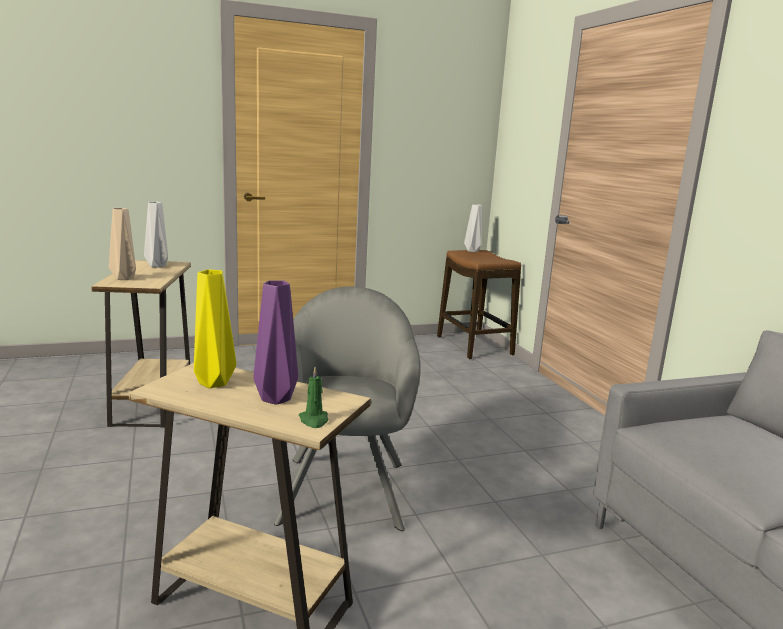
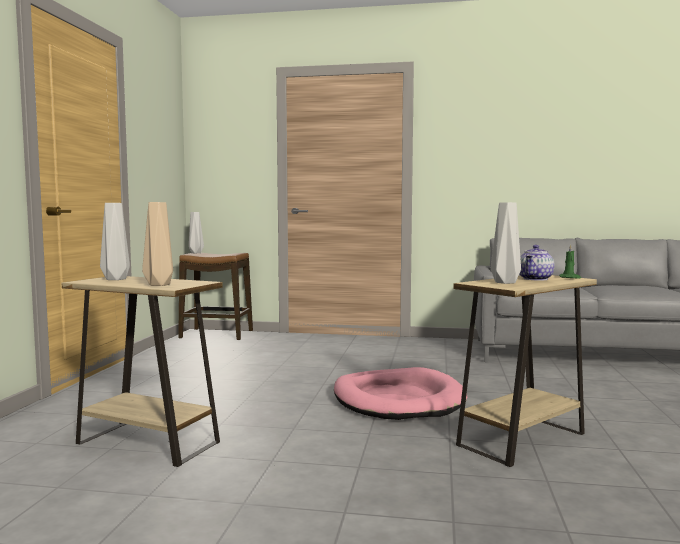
camera: 60 degrees left, 10 degrees down
(212, 383) = (504, 282): yellow vase -> grey vase
(274, 398) = (535, 279): purple vase -> teapot
(344, 486) = (398, 399): grey armchair -> pink dog bed

